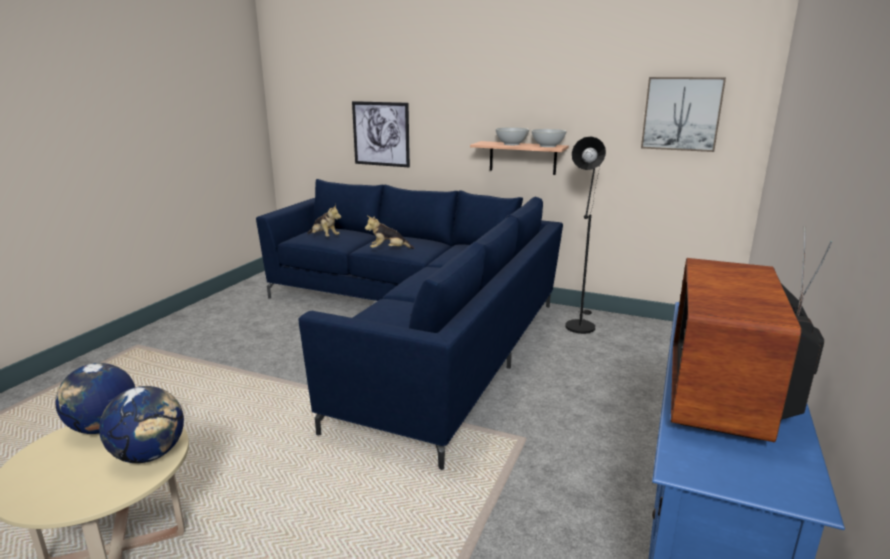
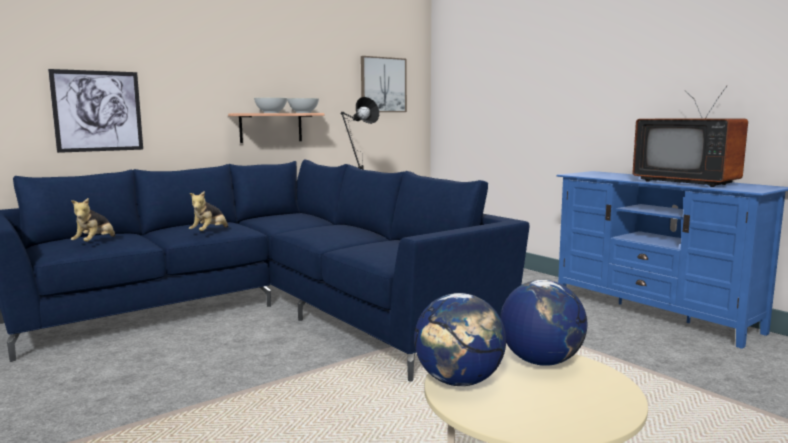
camera: 60 degrees left, 10 degrees down
(324, 237) = (95, 243): plush toy -> plush toy turned 120 degrees clockwise

